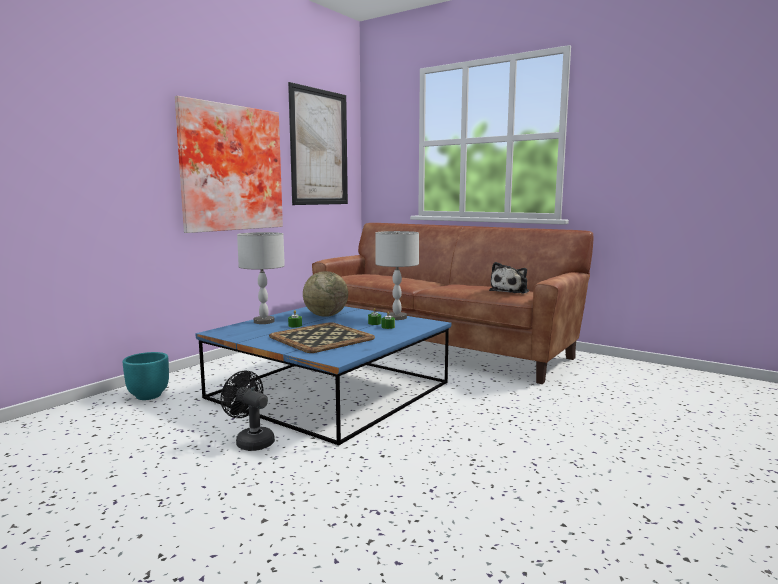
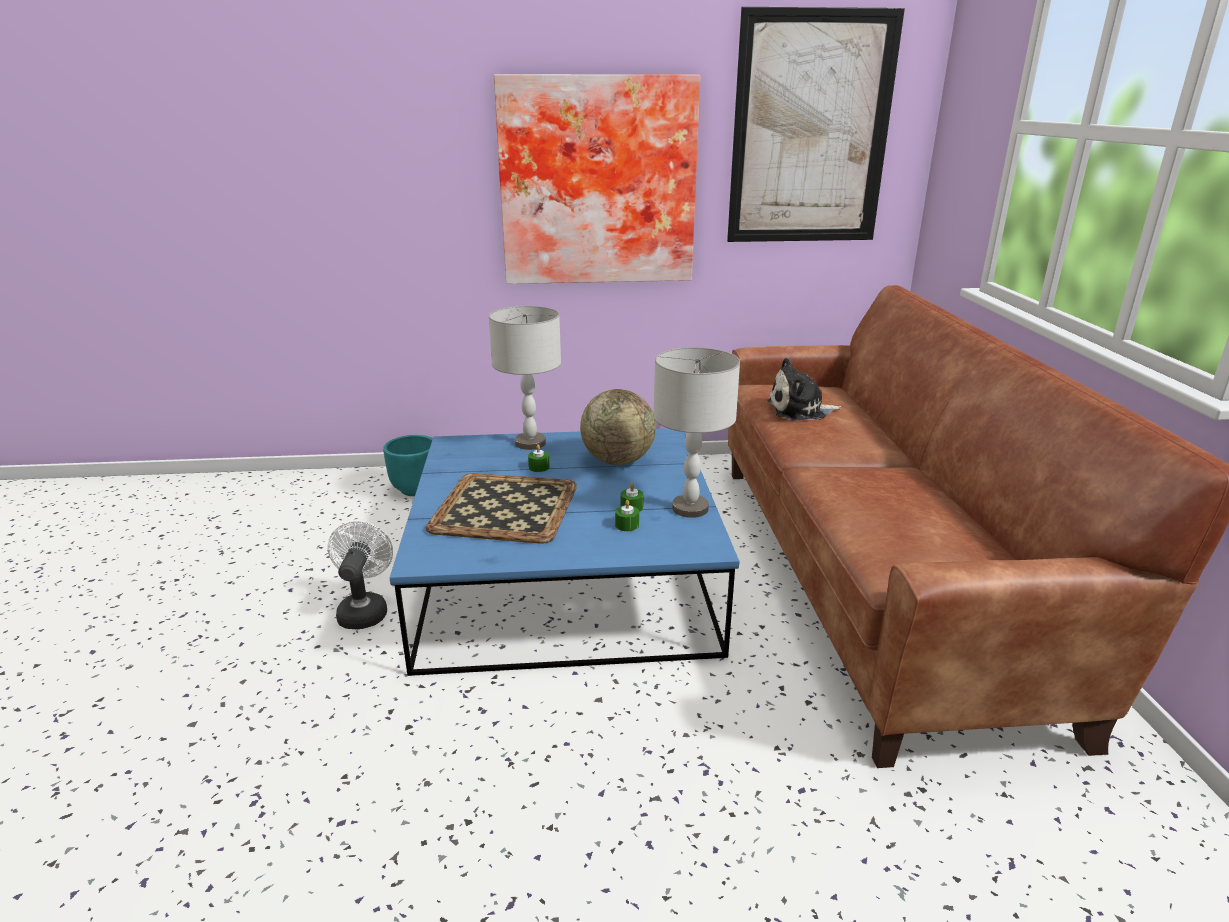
camera: 50 degrees right, 15 degrees up
(251, 441) = (364, 610): black fan -> white fan
(511, 291) = (918, 545): plush toy -> plush toy (800, 410)

